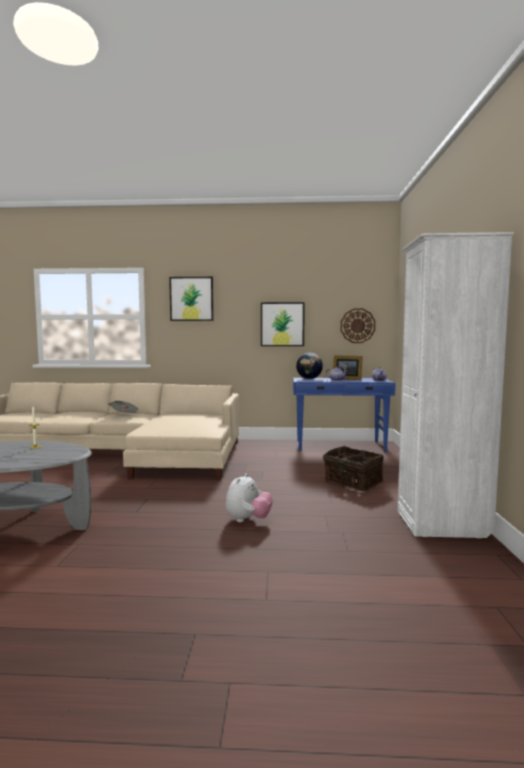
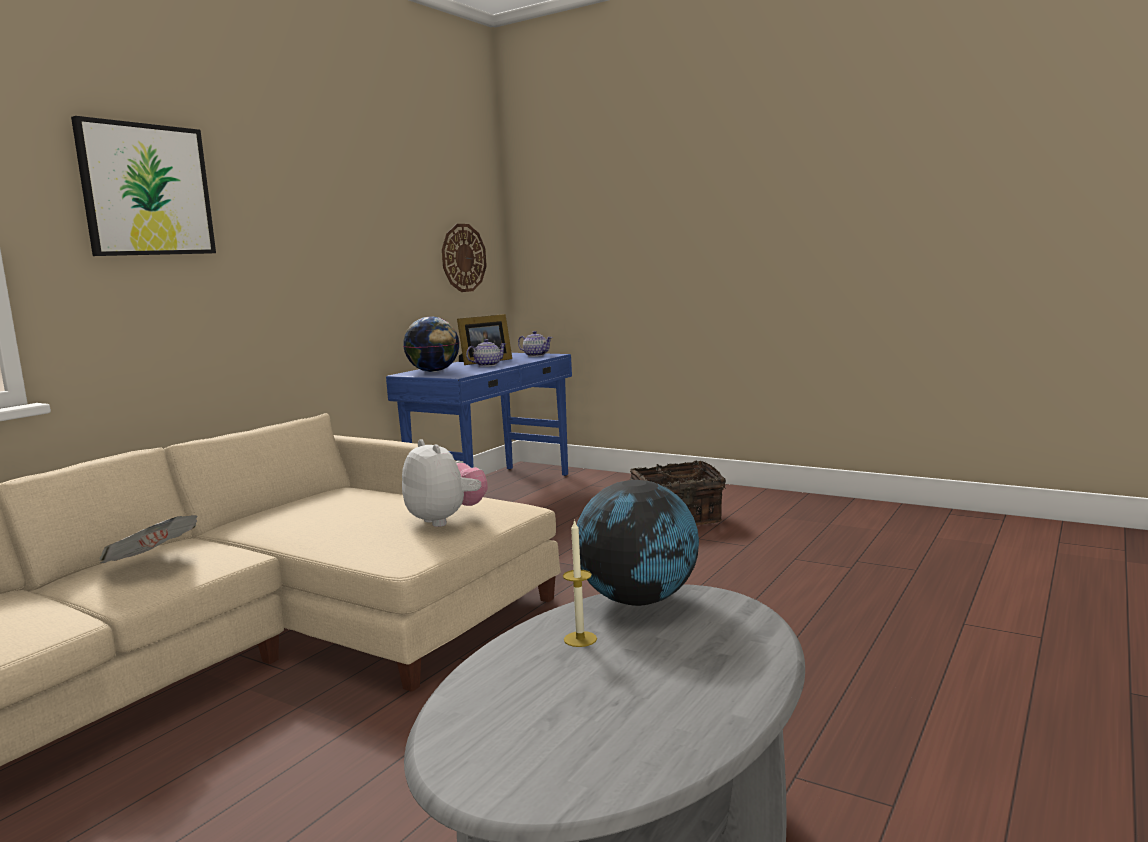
camera: 60 degrees left, 5 degrees up
(69, 448) = (638, 601): none -> globe
(248, 520) = (775, 607): plush toy -> plush toy (445, 520)
(282, 324) = (353, 258): picture -> none
(441, 524) = (861, 513): white cabinet -> none

